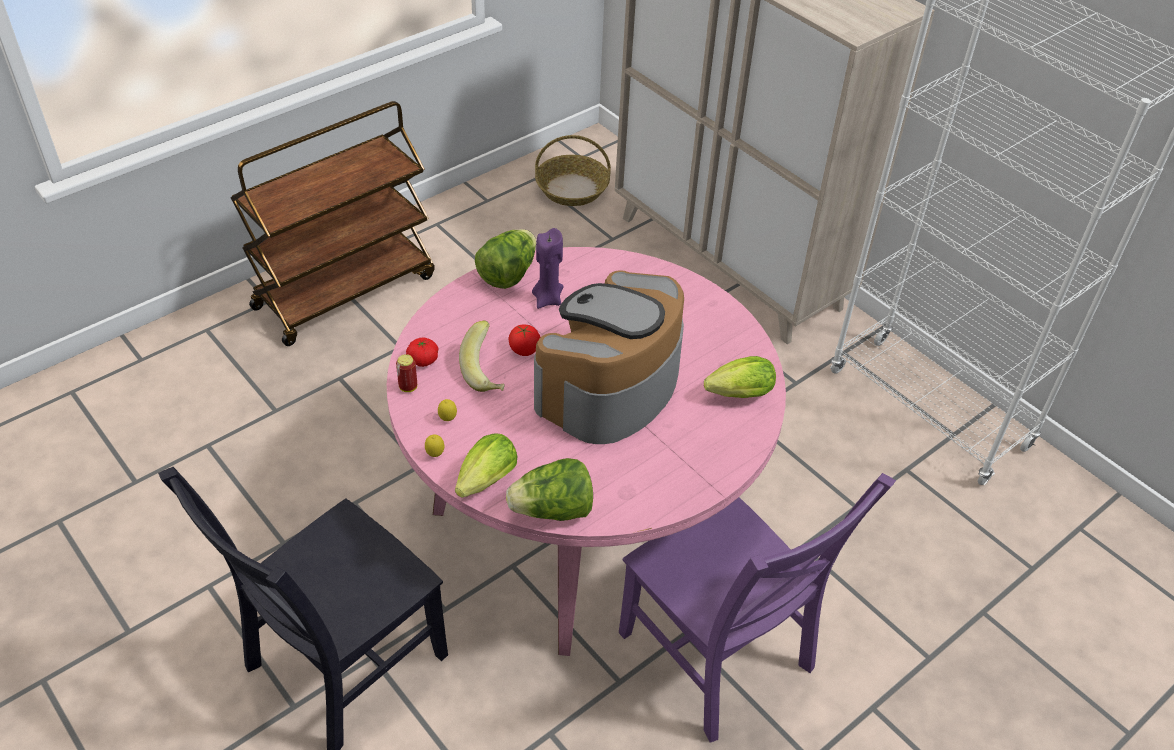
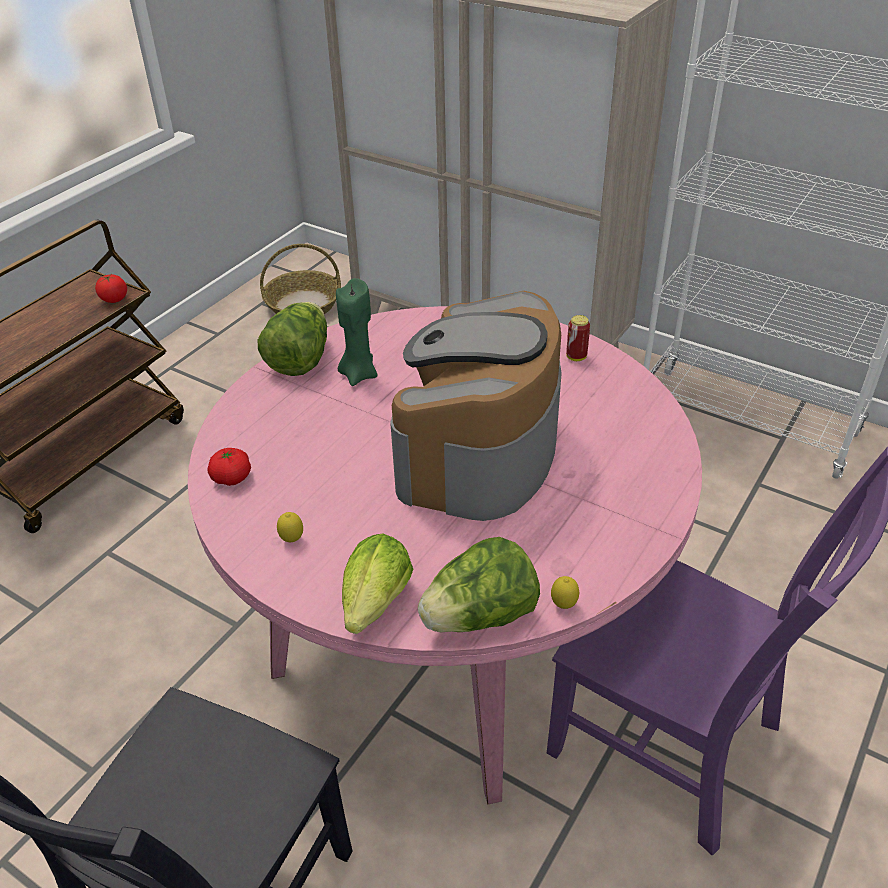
camera: 15 degrees left, 5 degrees down
(408, 387) = (224, 515): can -> can (576, 357)
(435, 455) = (293, 589): lemon -> lemon (563, 605)
(487, 372) = (320, 471): banana -> none
(524, 349) = (355, 434): tomato -> tomato (114, 299)
(547, 299) = (359, 374): purple candle -> green candle
(736, 395) = (628, 421): lettuce -> none

